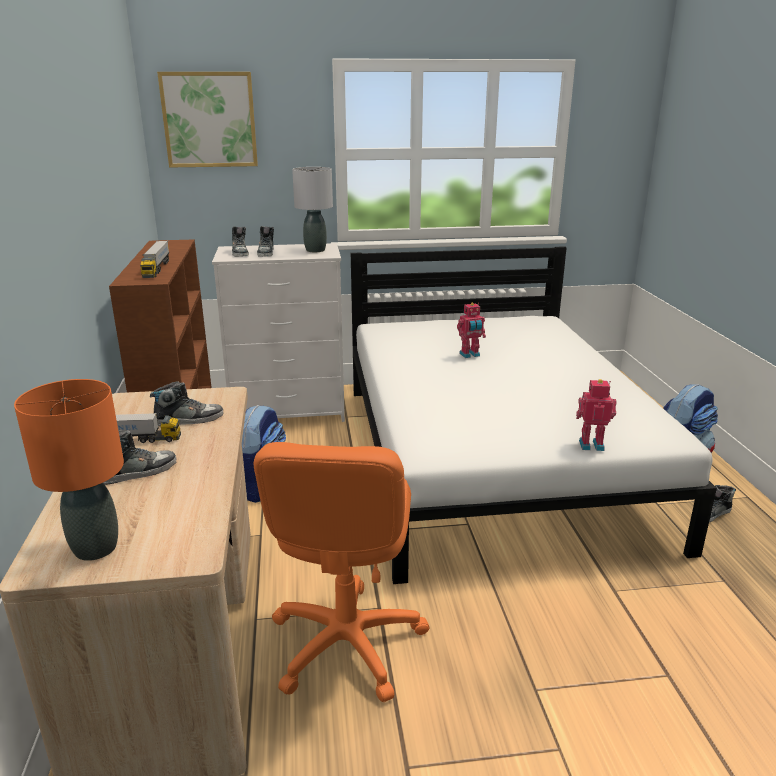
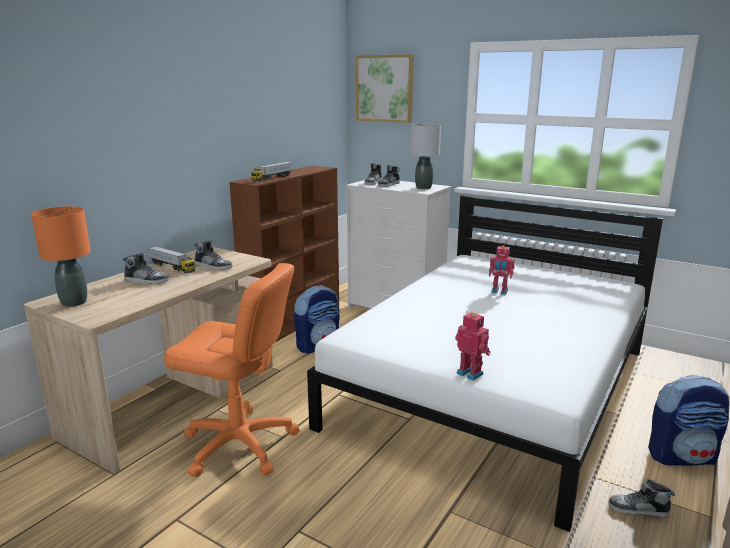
camera: 40 degrees right, 5 degrees down
(346, 643) = (239, 444): orange office chair -> orange office chair turned 120 degrees counterclockwise

